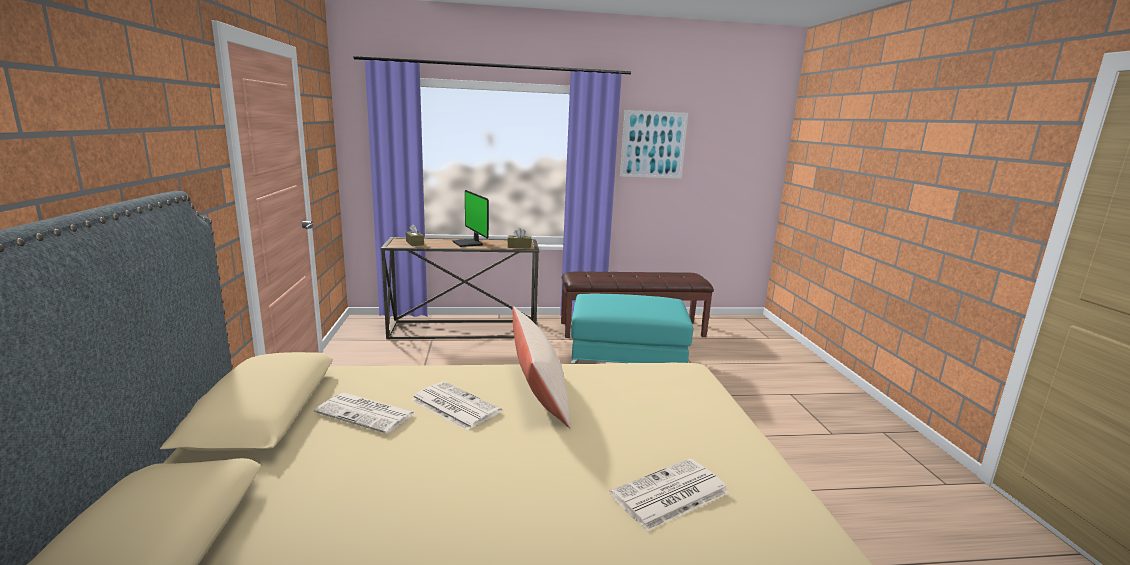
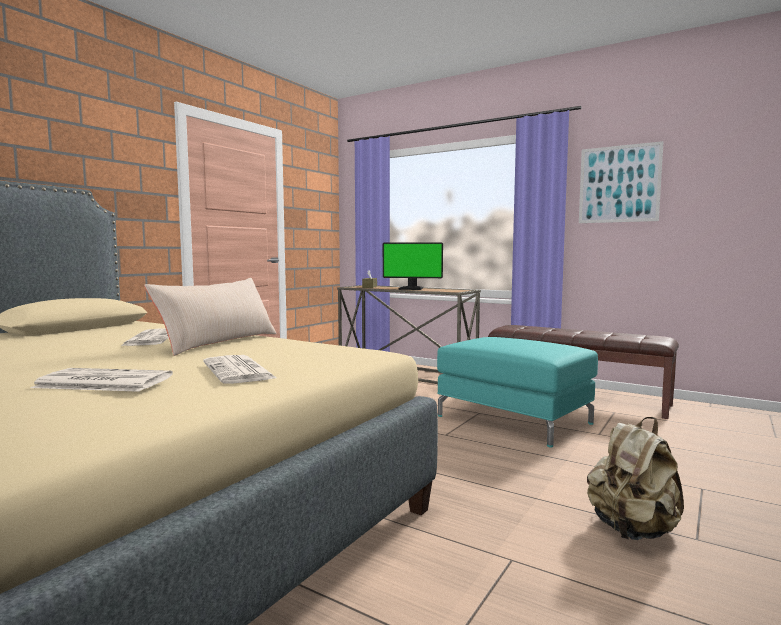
camera: 40 degrees right, 10 degrees down
(367, 413) = (103, 334): newspaper -> newspaper (239, 371)
(469, 243) = (411, 288): monitor -> monitor turned 90 degrees counterclockwise
(519, 246) = (448, 291): brown tissue box -> none
(805, 440) = (632, 530): none -> beige backpack

